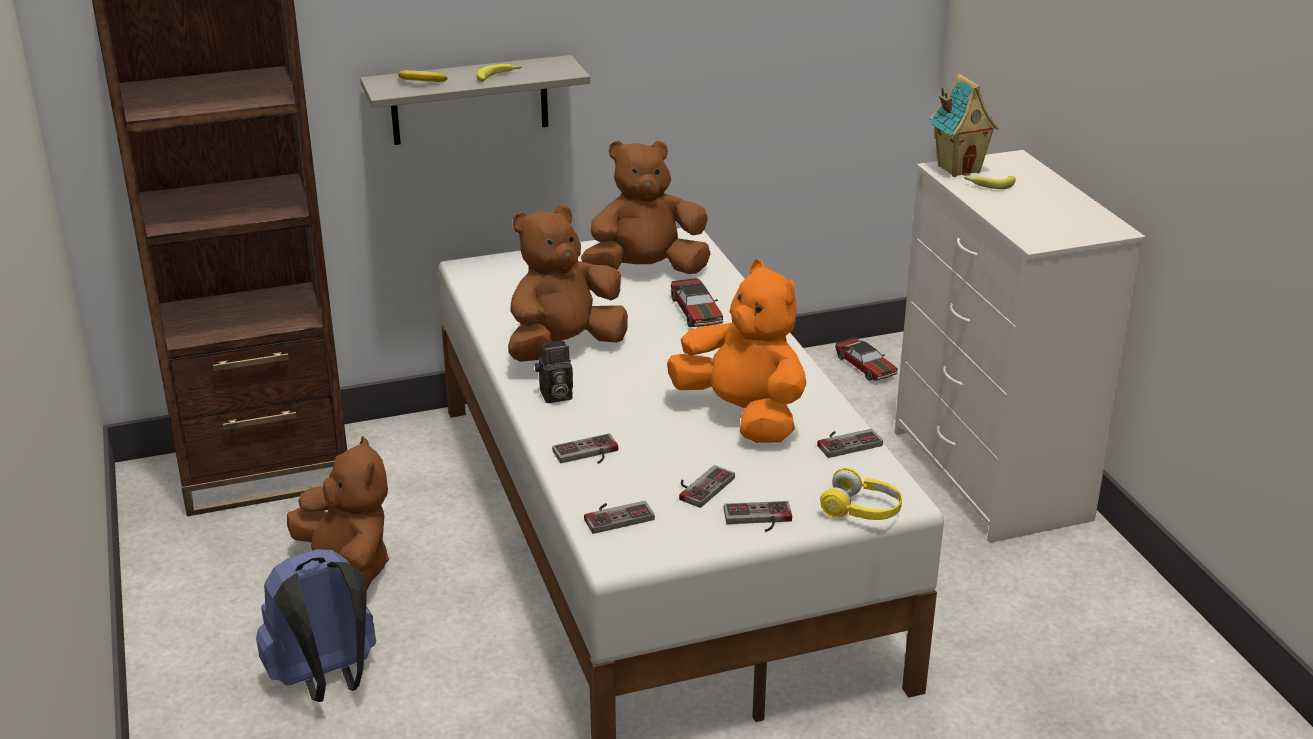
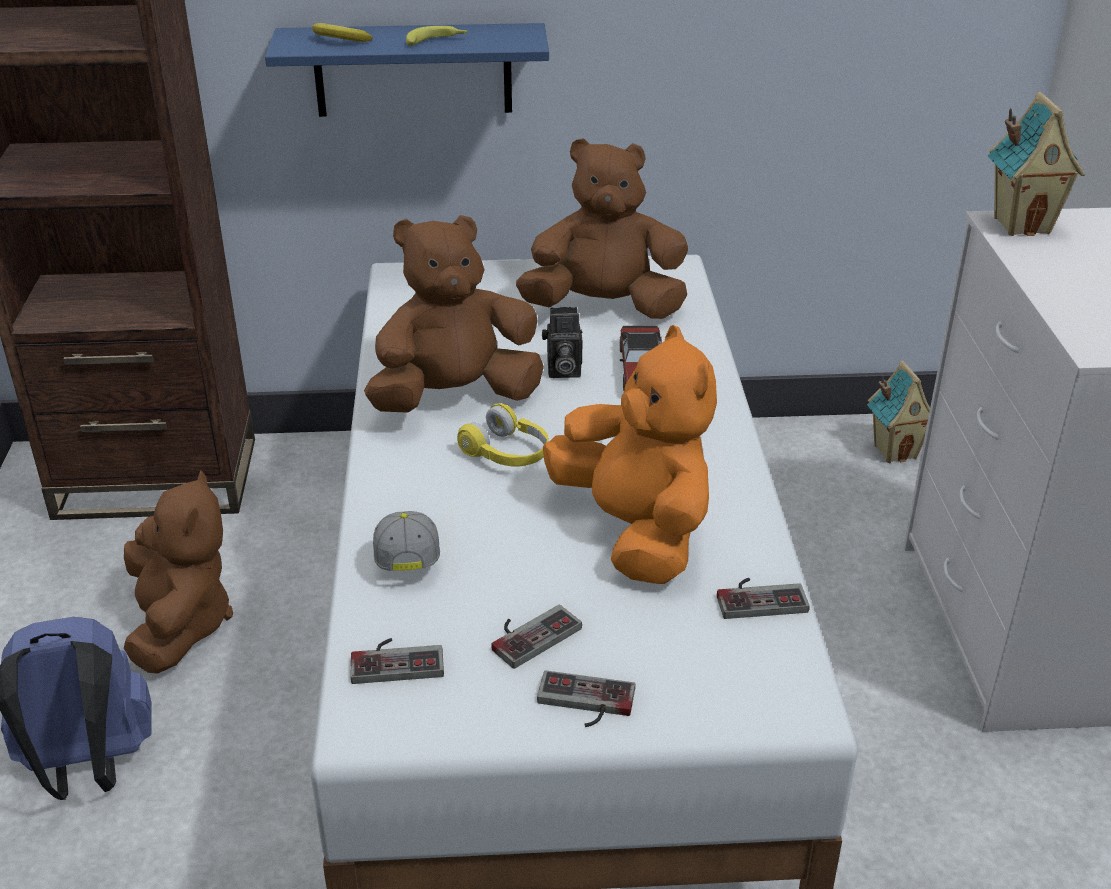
camera: 15 degrees right, 5 degrees up
(469, 100) = (413, 70): grey shelf -> blue shelf
(555, 396) = (409, 464): camera -> camera (562, 371)
(588, 454) = (407, 557): game controller -> cap
(862, 510) = (737, 716): yellow headphones -> yellow headphones (507, 453)
(865, 366) = (895, 451): toy car -> toy house
(989, 184) = (1057, 253): banana -> none

